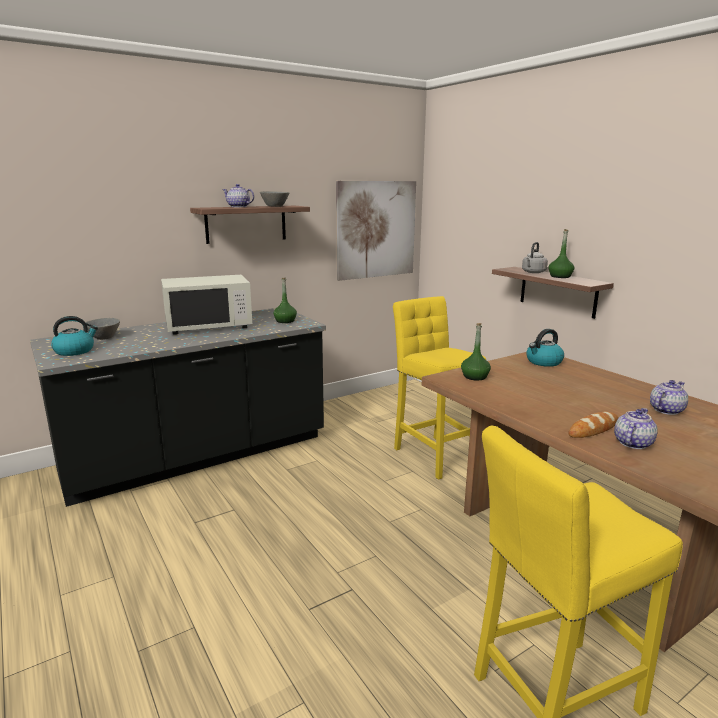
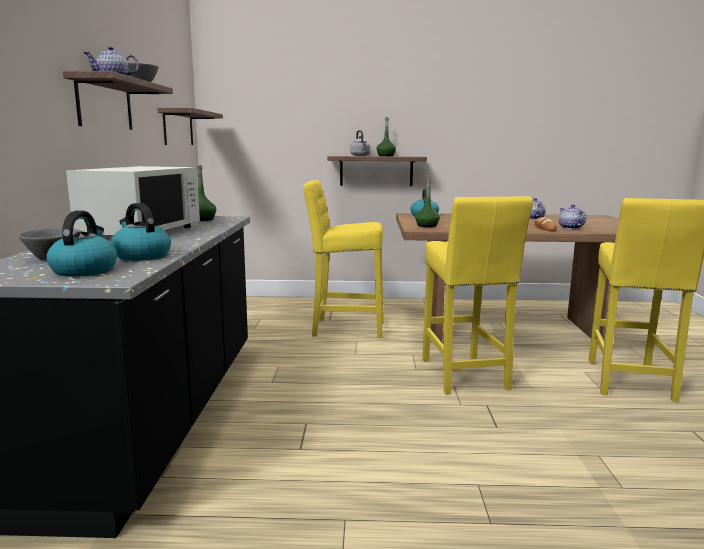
camera: 55 degrees left, 5 degrees down
(126, 348) = (141, 256): none -> kettle
(376, 229) = (178, 128): picture -> shelf
(404, 555) = (464, 377): none -> yellow stool

